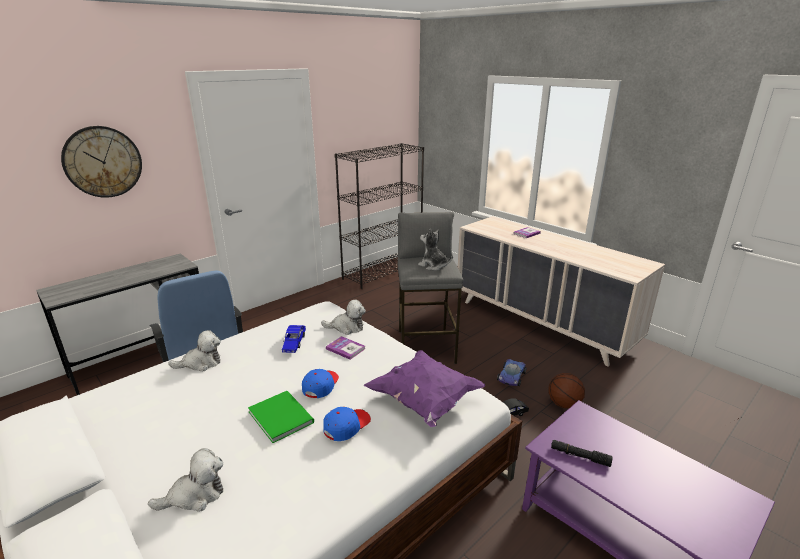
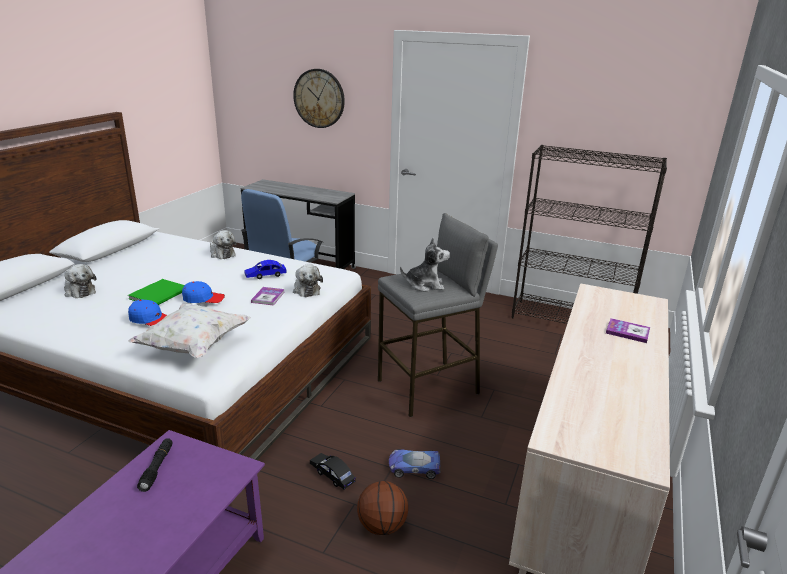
camera: 65 degrees right, 0 degrees up
(425, 401) = (193, 346): purple pillow -> white pillow
(433, 266) = (425, 285): plush toy -> plush toy turned 75 degrees clockwise

